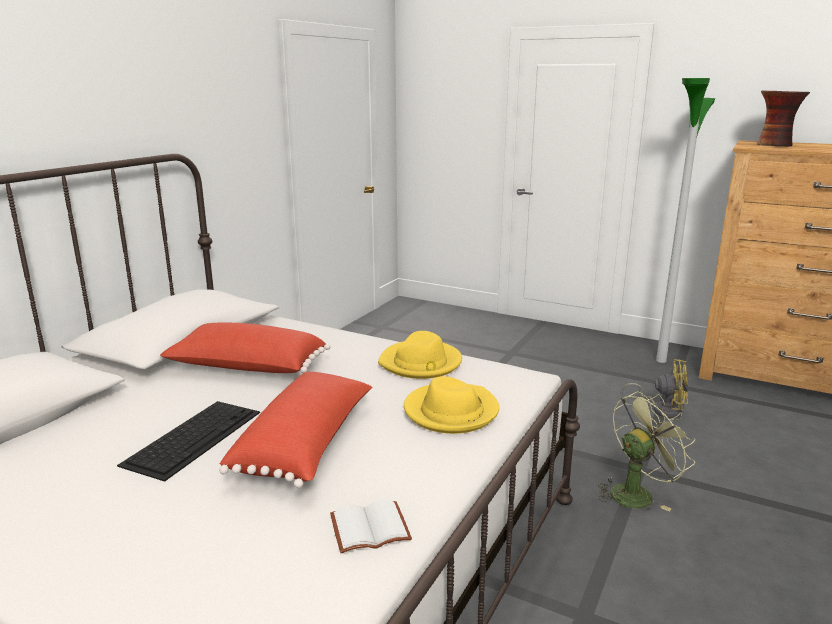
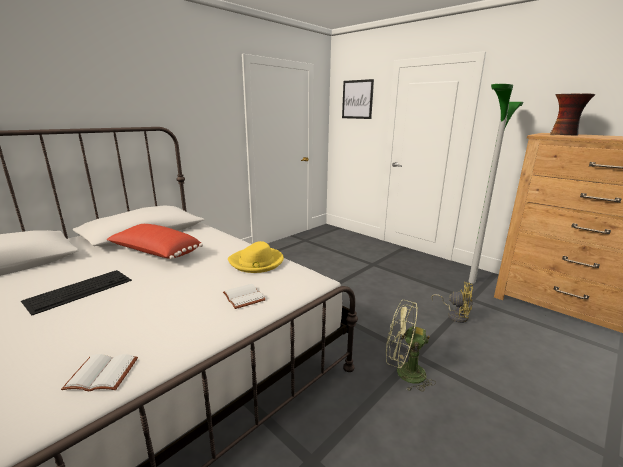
camera: 15 degrees right, 0 degrees up
(307, 445) = (133, 306): red pillow -> none
(449, 87) = (357, 99): none -> picture
(451, 411) = (242, 297): yellow hat -> white book
(636, 493) = (403, 373): green fan -> green fan turned 150 degrees counterclockwise

